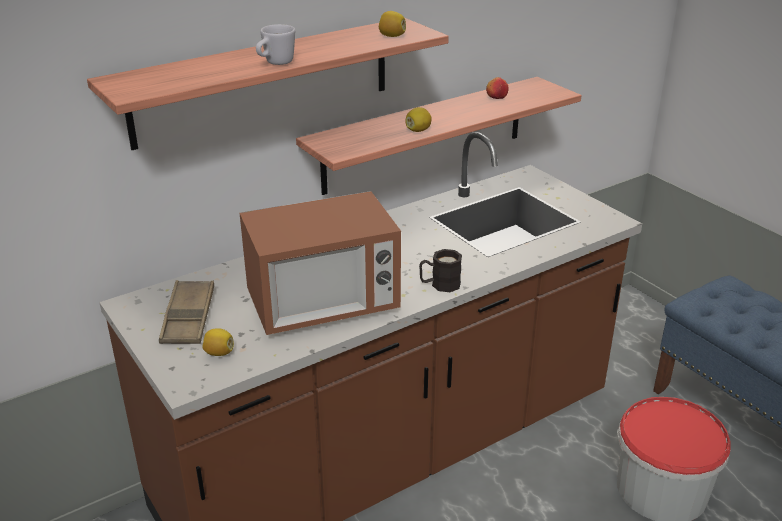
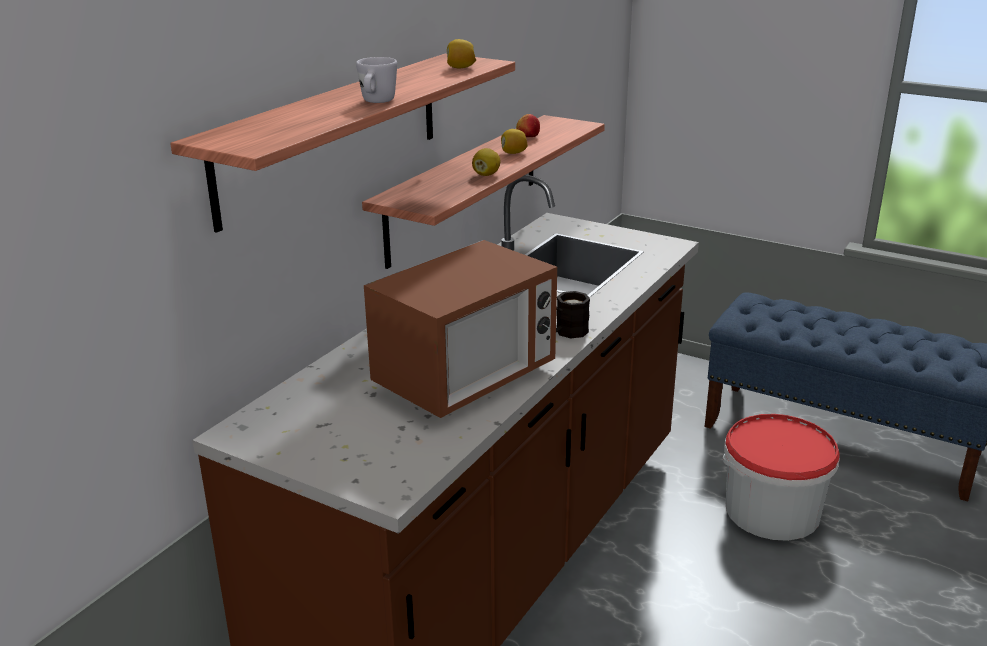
camera: 25 degrees left, 5 degrees down
(188, 318) = (324, 427): brown tray -> none
(219, 353) = (396, 451): lemon -> lemon (513, 153)

